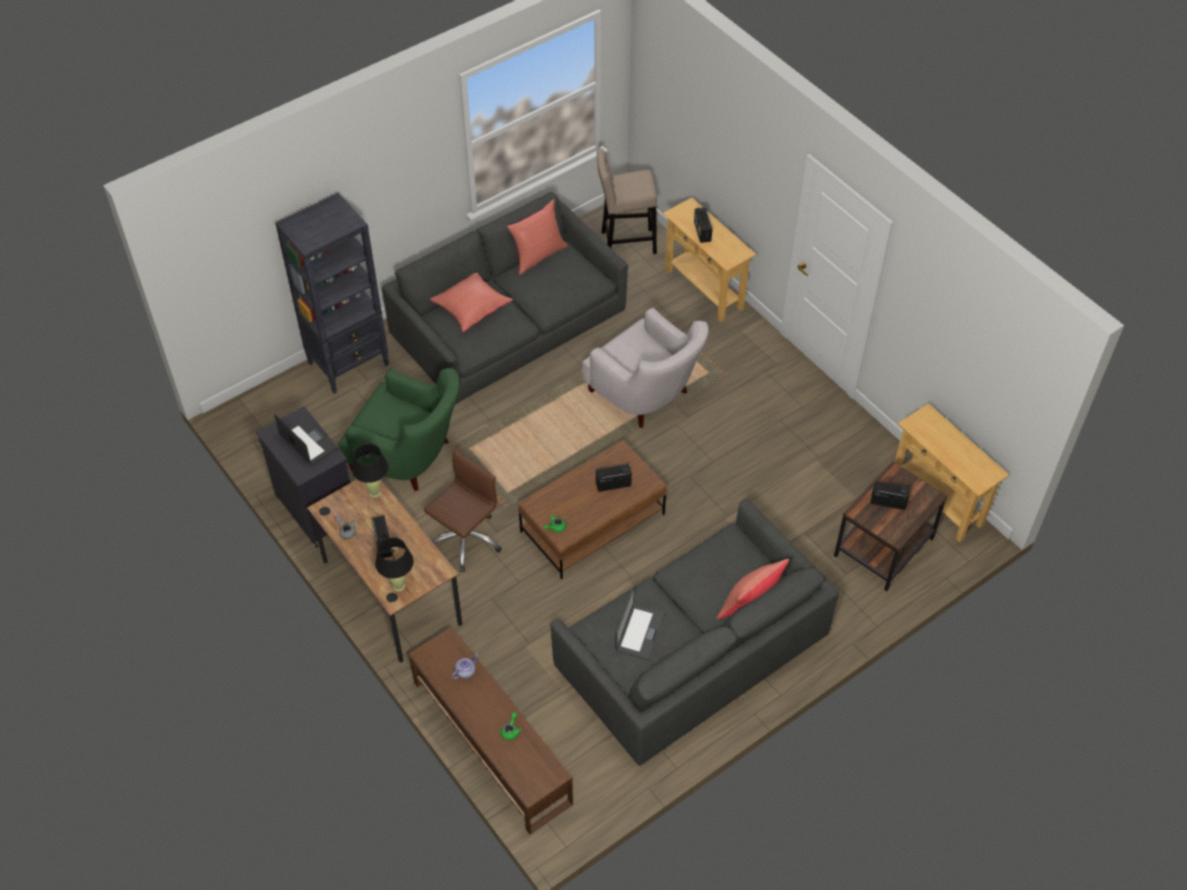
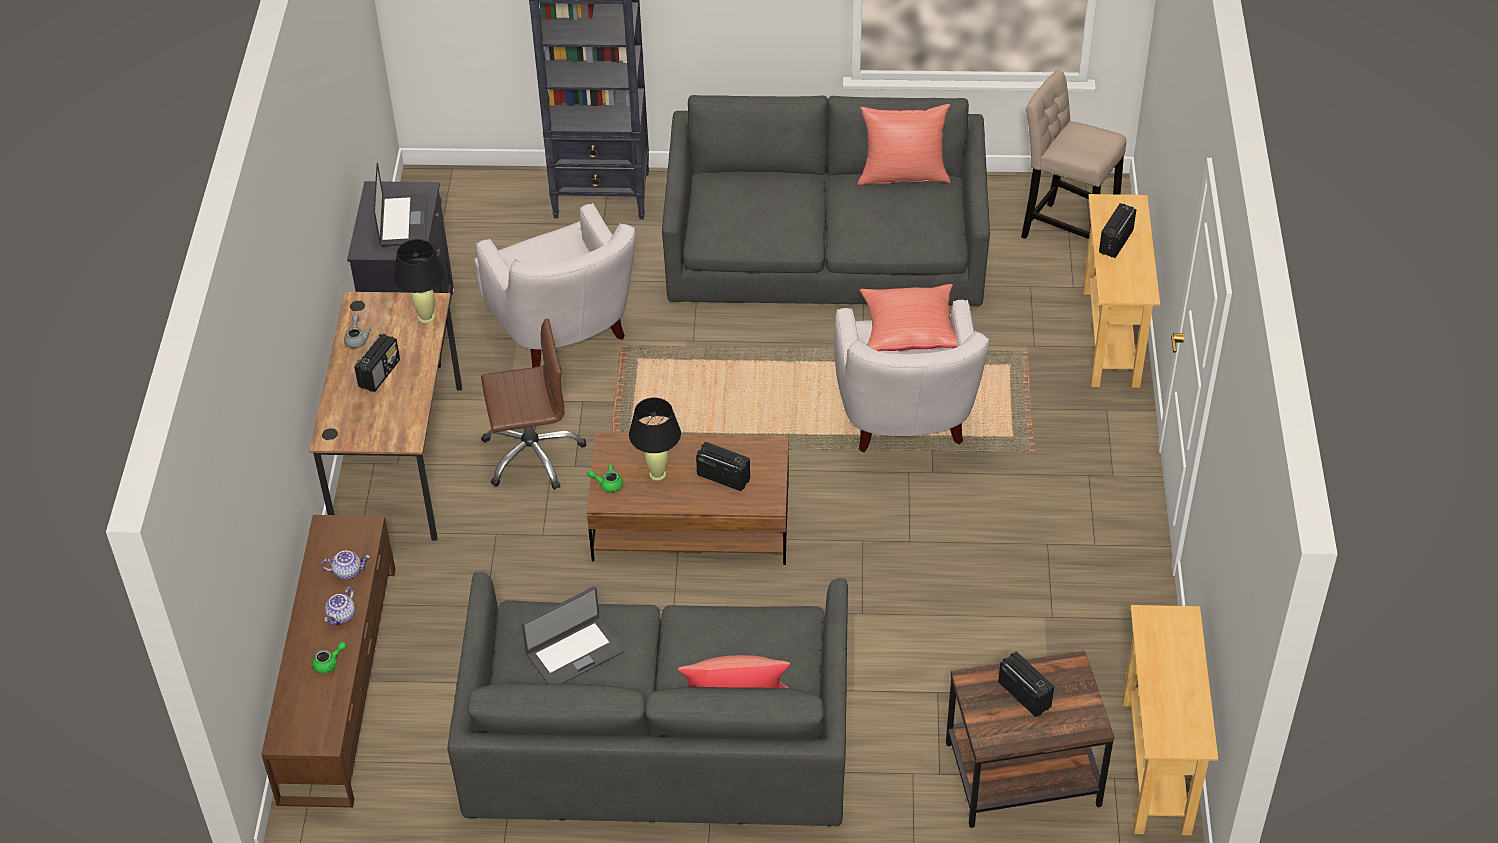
camera: 40 degrees right, 5 degrees down
(398, 586) = (347, 427): black table lamp -> black table lamp (657, 474)
(408, 456) = (563, 329): green armchair -> white armchair
(471, 308) = (761, 192): red pillow -> red pillow (909, 331)
(489, 699) = (342, 616): none -> teapot

